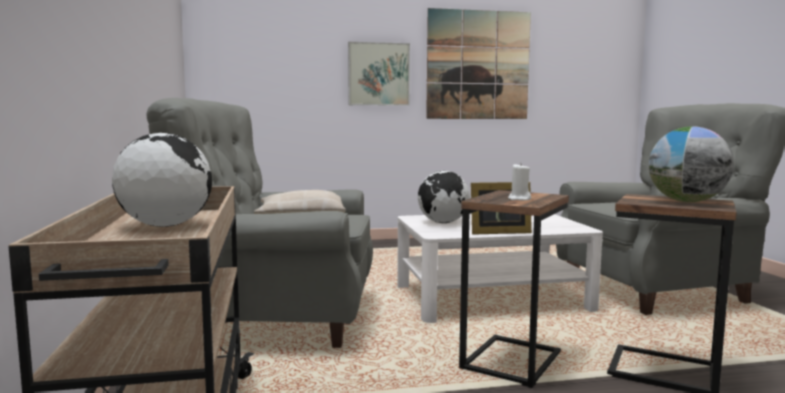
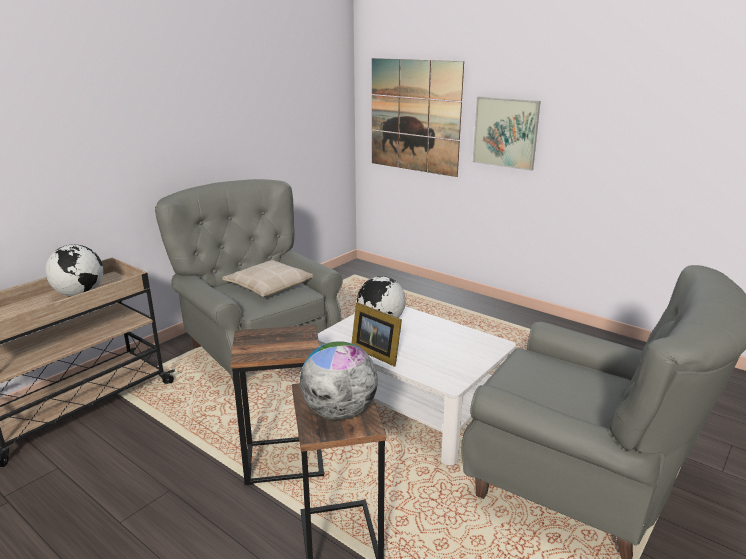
camera: 50 degrees right, 15 degrees up
(478, 65) = (622, 132): picture -> picture (414, 116)
(519, 199) = (266, 345): white candle -> none

